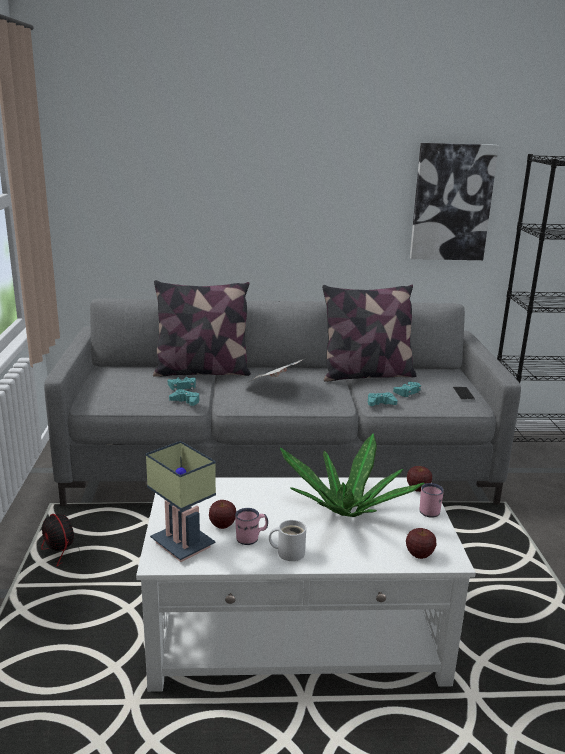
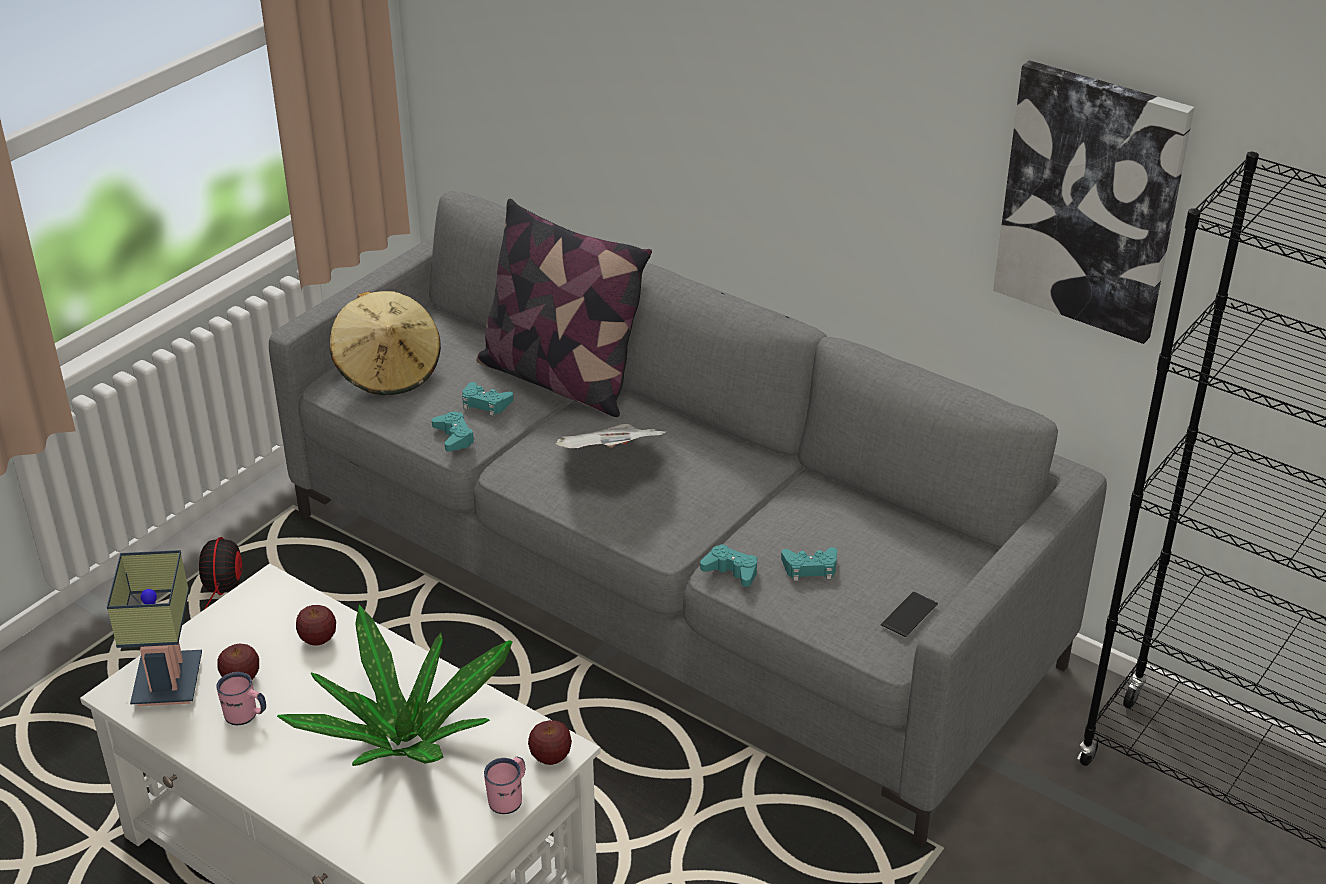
camera: 40 degrees right, 15 degrees up
(113, 390) = (388, 371): none -> beige hat
(288, 552) = (257, 759): white mug -> none
(366, 375) = (809, 496): pillow -> none
(419, 554) = (392, 854): apple -> apple (318, 639)

